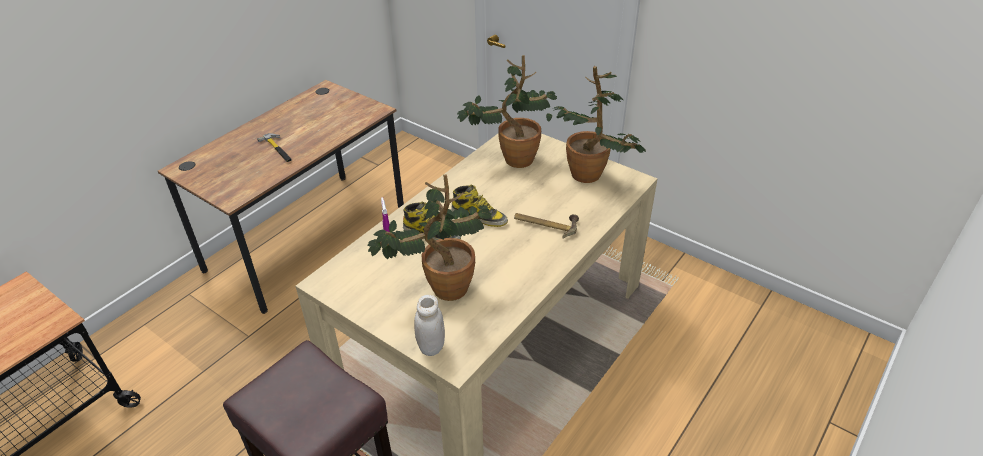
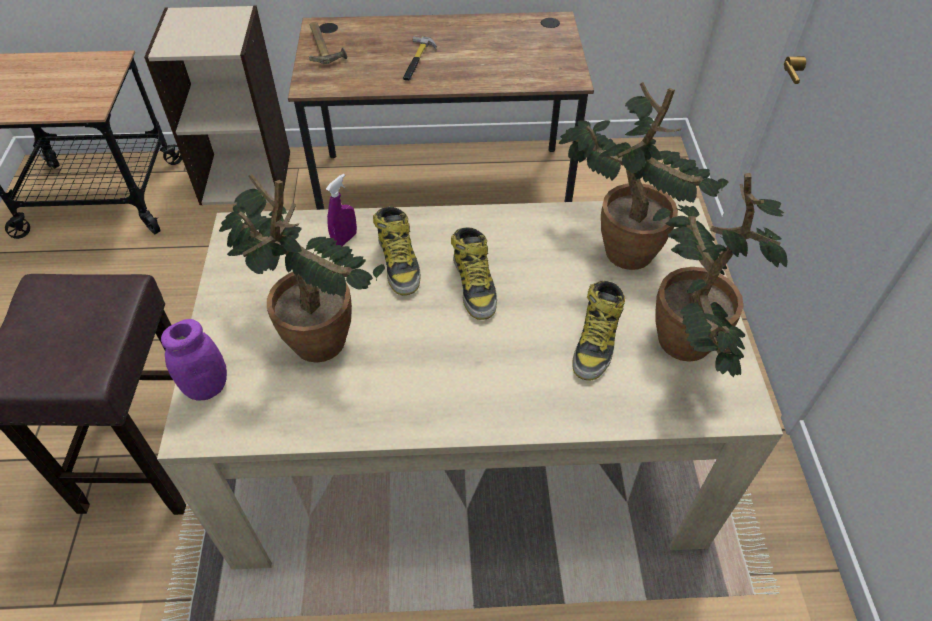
camera: 50 degrees right, 10 degrees up
(156, 325) = (246, 176): none -> beige bookcase
(431, 346) = (207, 387): white jar -> purple jar
(546, 224) = (529, 362): hammer -> hammer (324, 46)
(558, 198) = (595, 342): none -> boot

